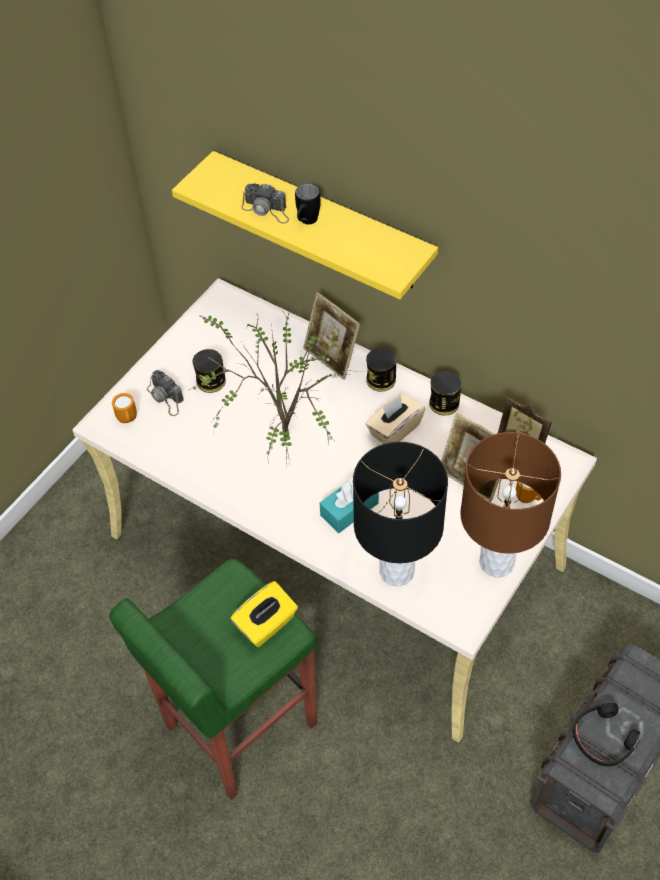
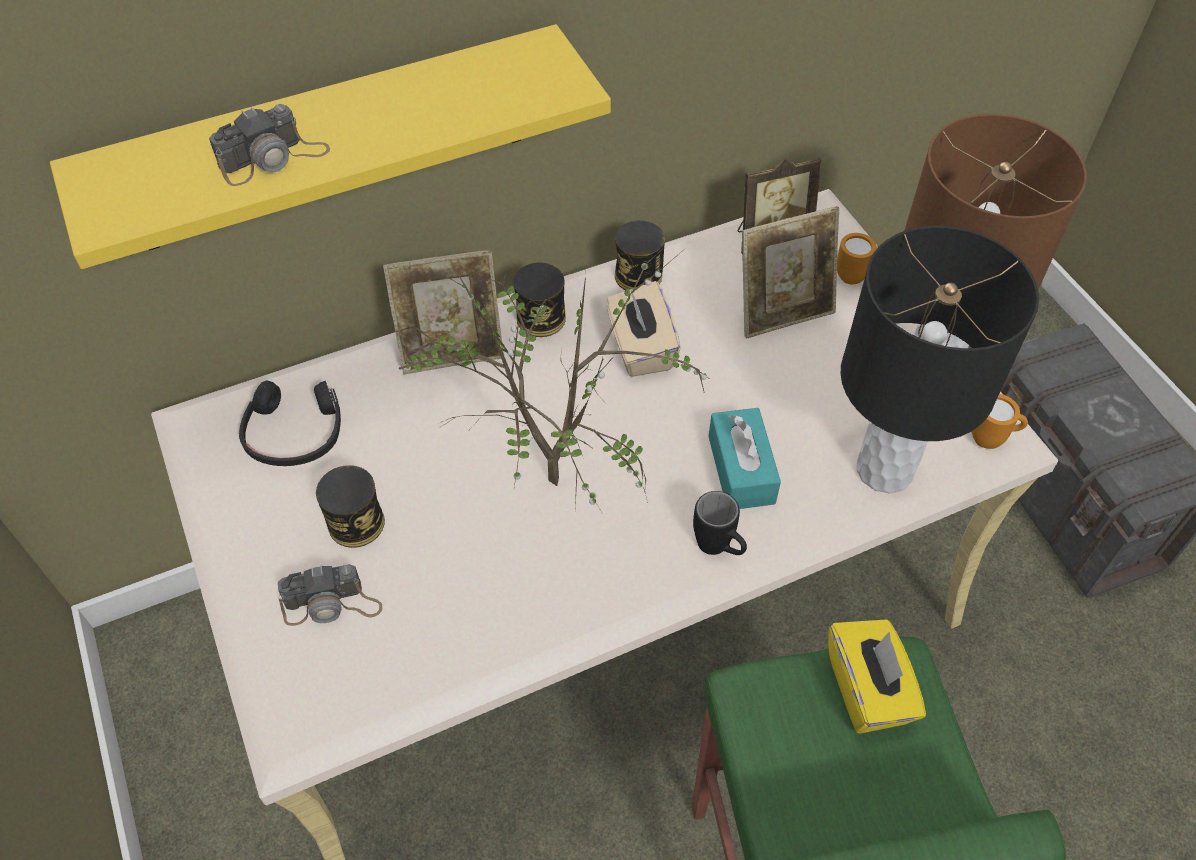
camera: 60 degrees left, 0 degrees up
(128, 420) = (329, 688): orange mug -> orange mug (992, 439)
(306, 222) = (356, 127): black mug -> black mug (719, 549)
(603, 738) = (1121, 442): black headphones -> black headphones (294, 433)

